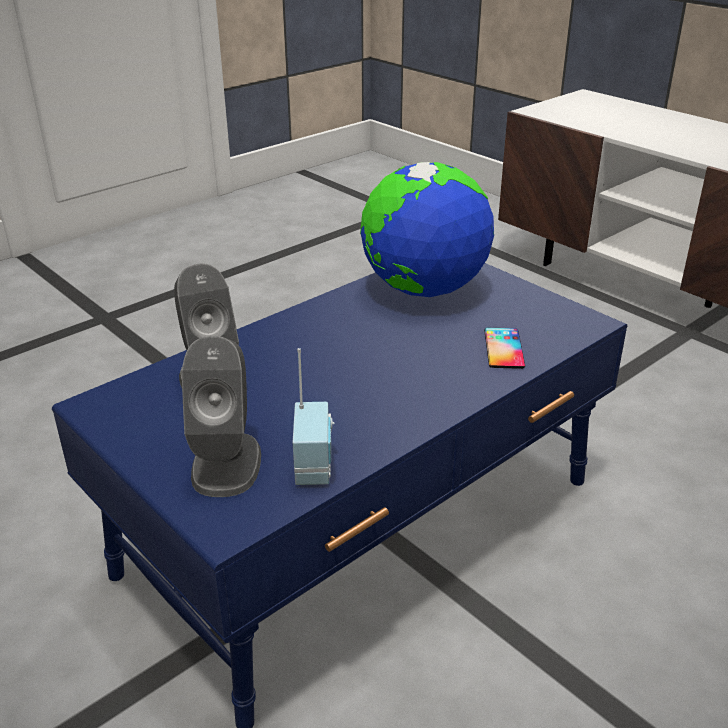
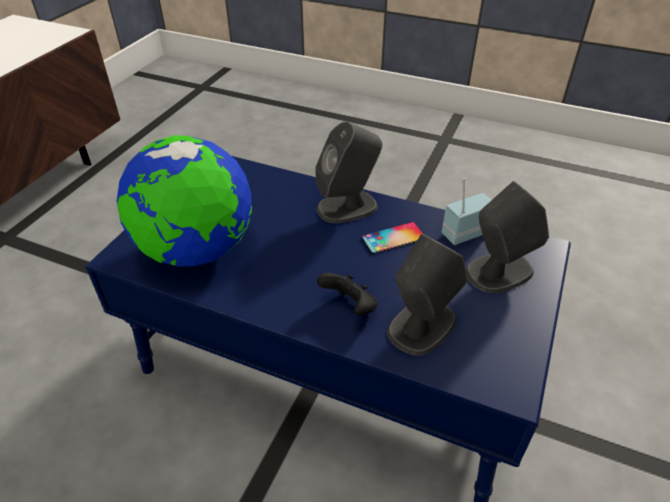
camera: 115 degrees left, 10 degrees up
(274, 349) = (350, 307): none -> black game controller
(436, 391) = (348, 207): none -> grey speaker
(504, 348) = (274, 191): phone -> phone (393, 238)

